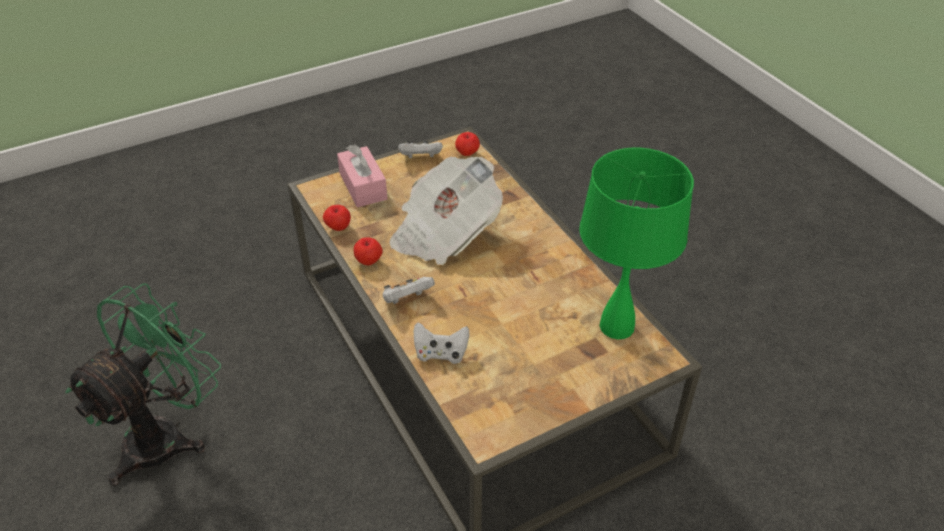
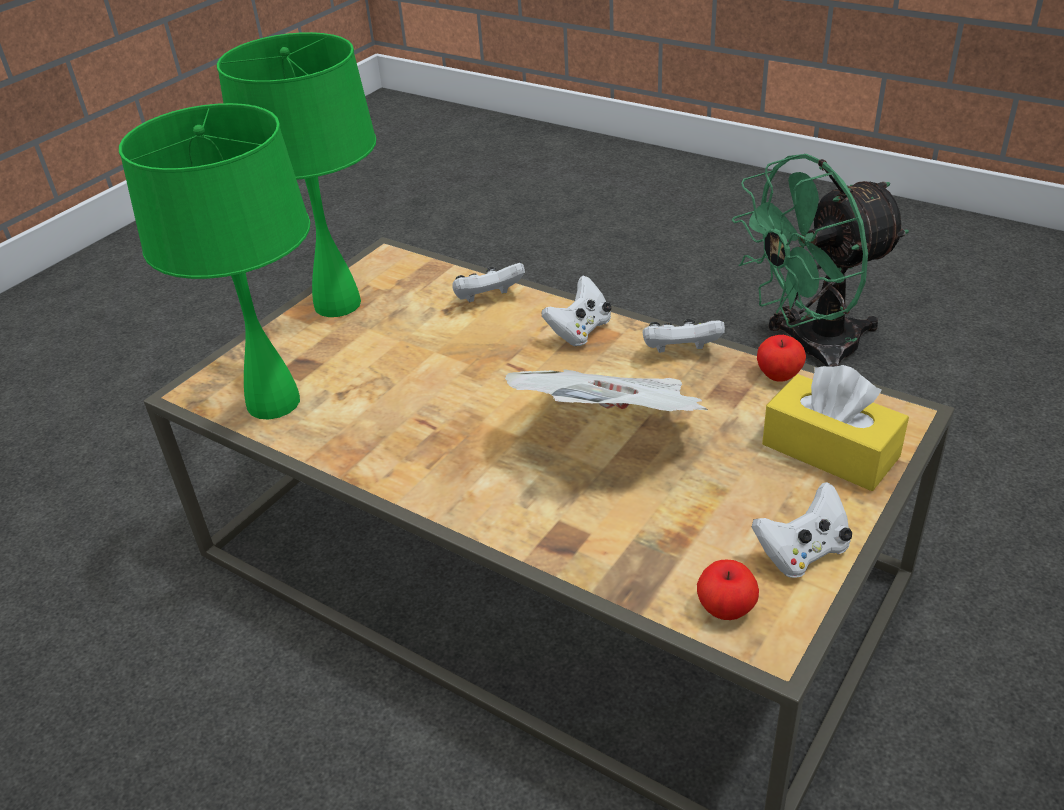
camera: 155 degrees right, 5 degrees down
(166, 435) = (808, 349): green fan -> green fan turned 60 degrees clockwise
(363, 186) = (830, 450): pink tissue box -> yellow tissue box
(369, 261) = (680, 352): apple -> white game controller
(546, 399) = (337, 305): none -> green table lamp

